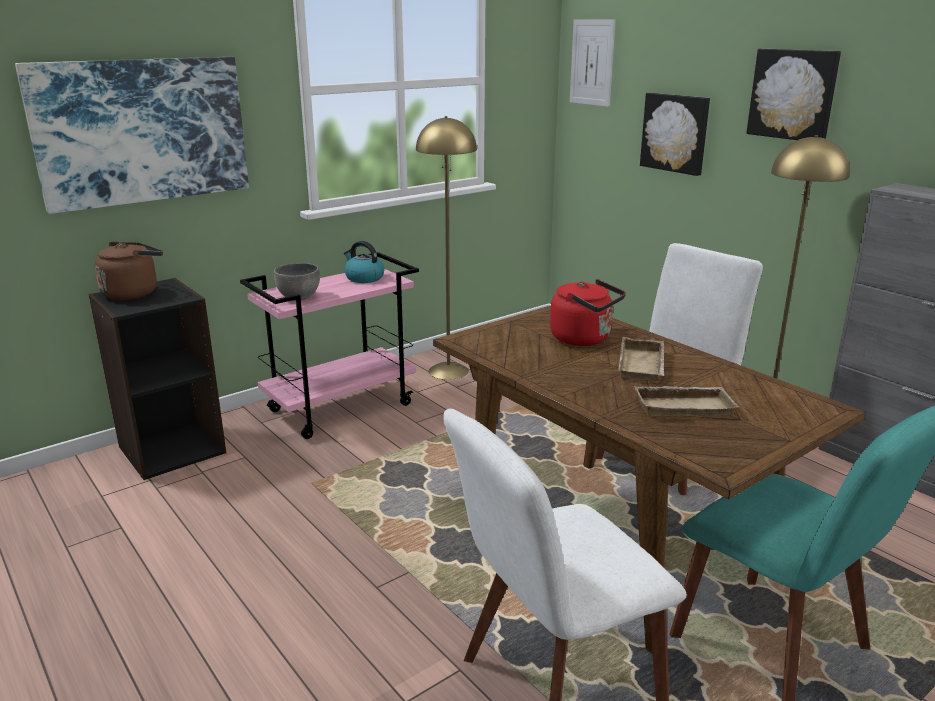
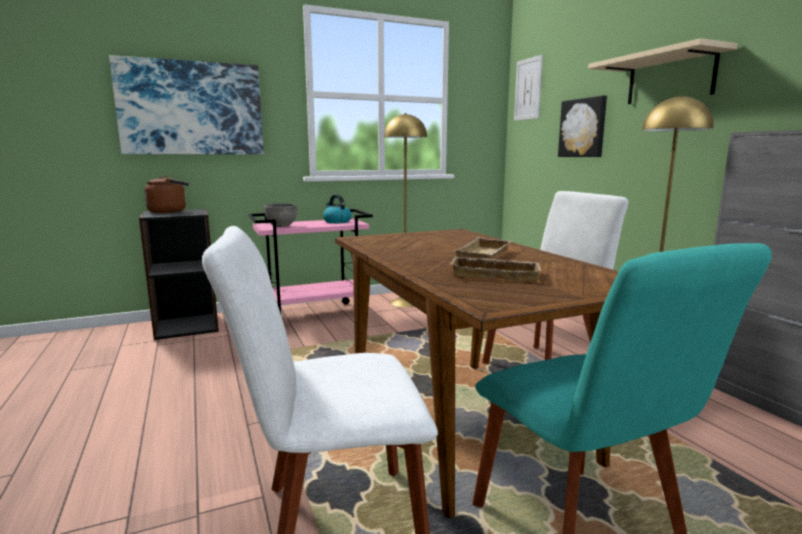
camera: 15 degrees right, 10 degrees down
(584, 339) = (452, 242): red kettle -> none
(793, 94) = (670, 78): picture -> beige shelf

